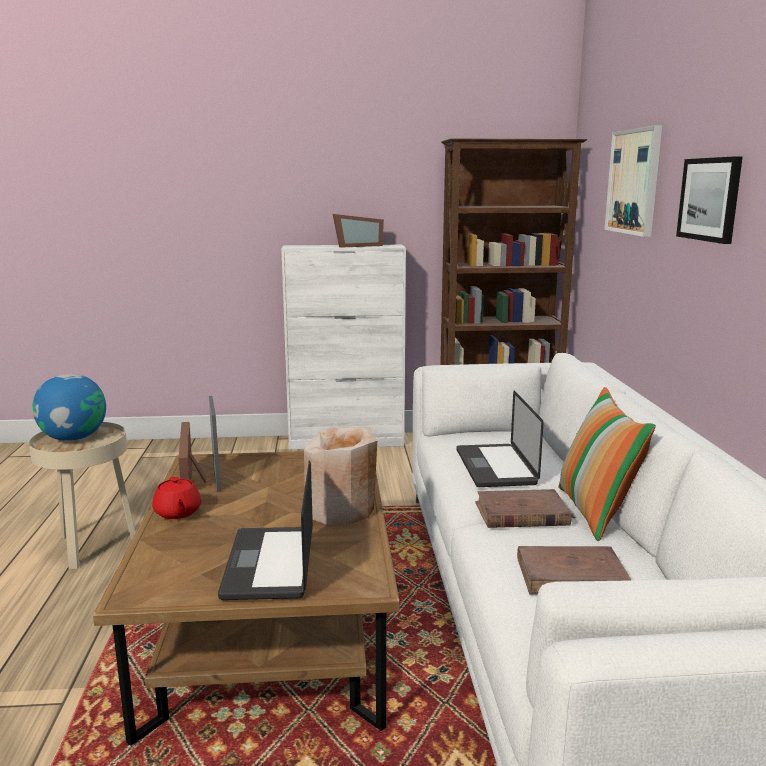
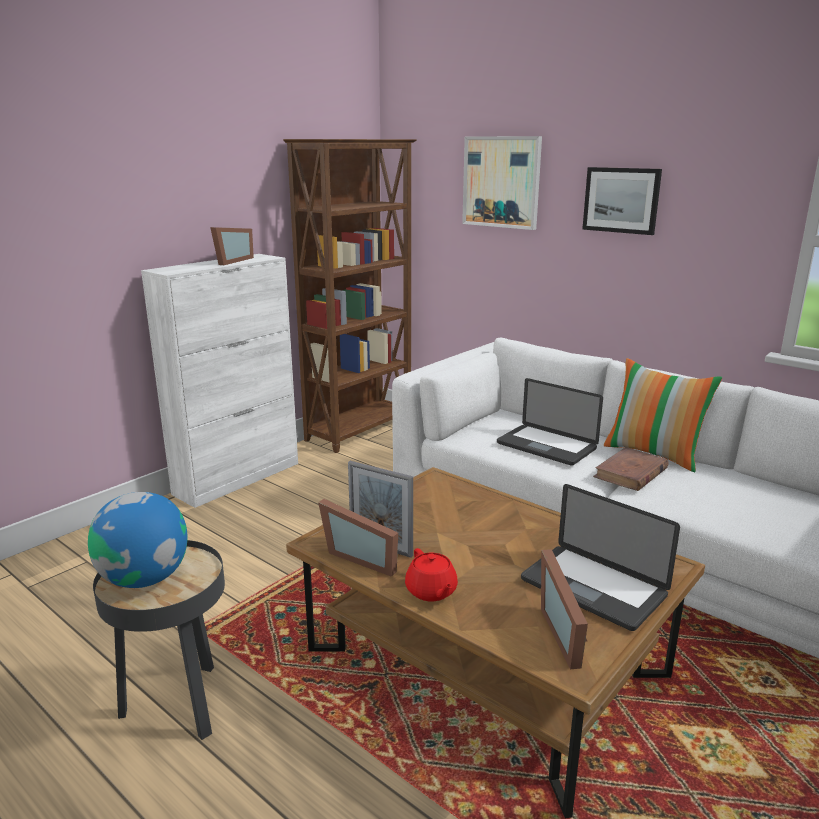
camera: 45 degrees left, 5 degrees up
(91, 546) = (178, 704): beige side table -> black side table
(177, 513) = (431, 591): red teapot -> red teapot turned 45 degrees clockwise
(185, 576) = (567, 633): none -> picture frame
(341, 509) = (531, 523): beige vase -> none
(572, 576) = (736, 499): brown book -> none

